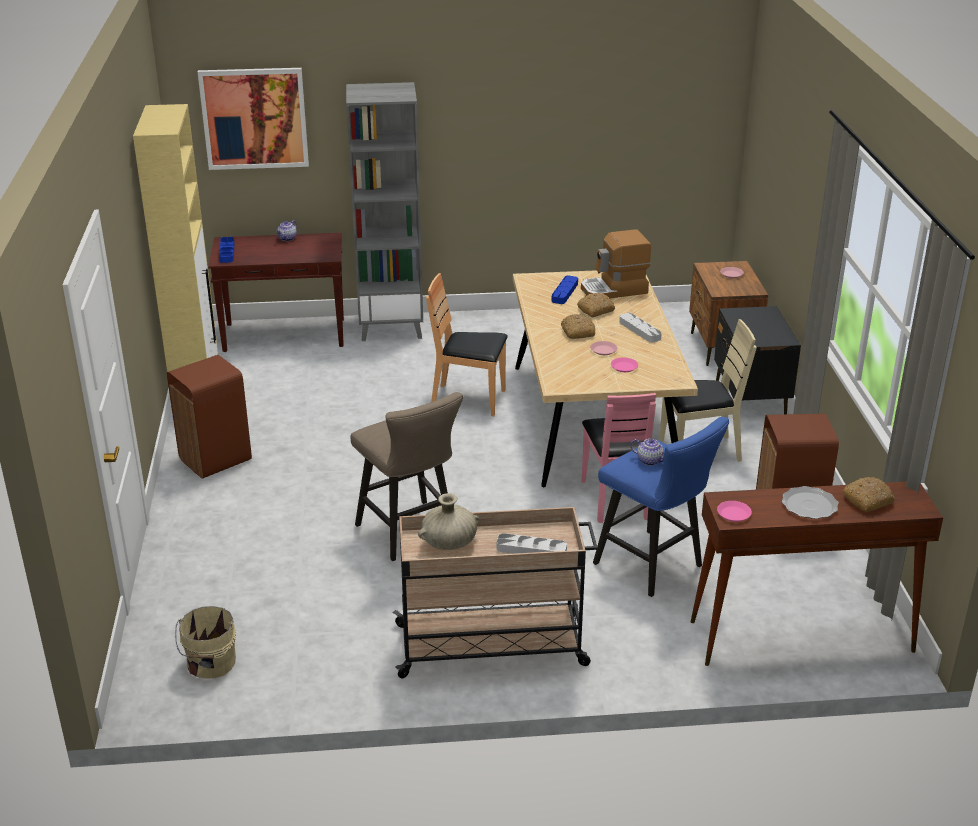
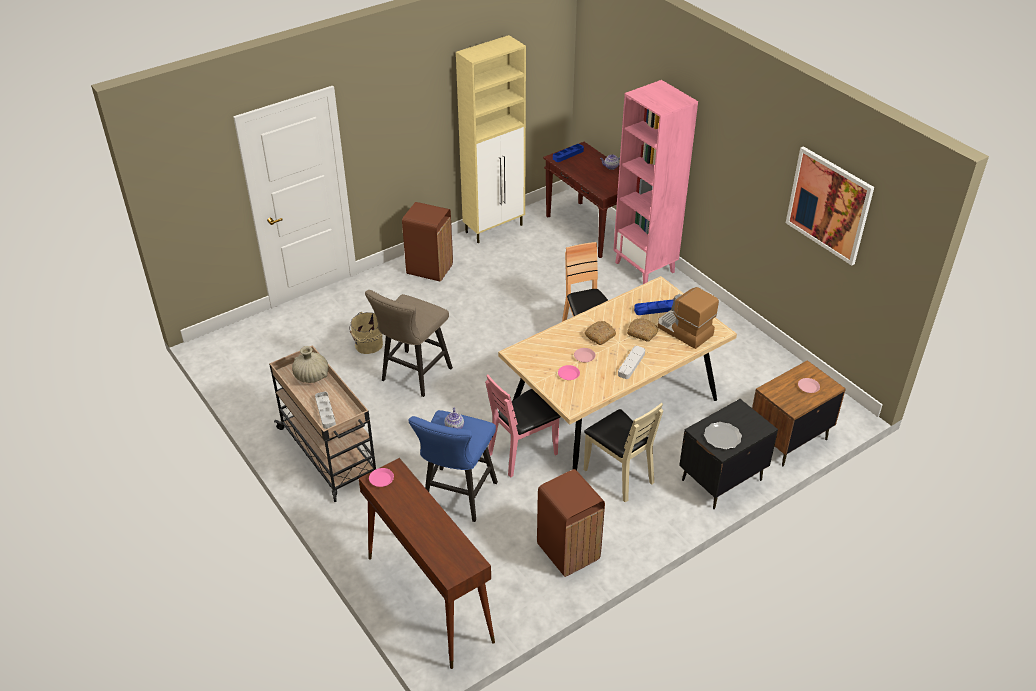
camera: 60 degrees right, 10 degrees up
(210, 663) = (250, 354): beige bucket -> beige bucket (367, 345)
(254, 118) = (615, 74): picture -> picture (829, 205)
(391, 328) = (645, 267): grey bookcase -> pink bookcase
(809, 505) = (416, 514): plate -> plate (722, 437)
(868, 500) = (444, 542): bread -> none

